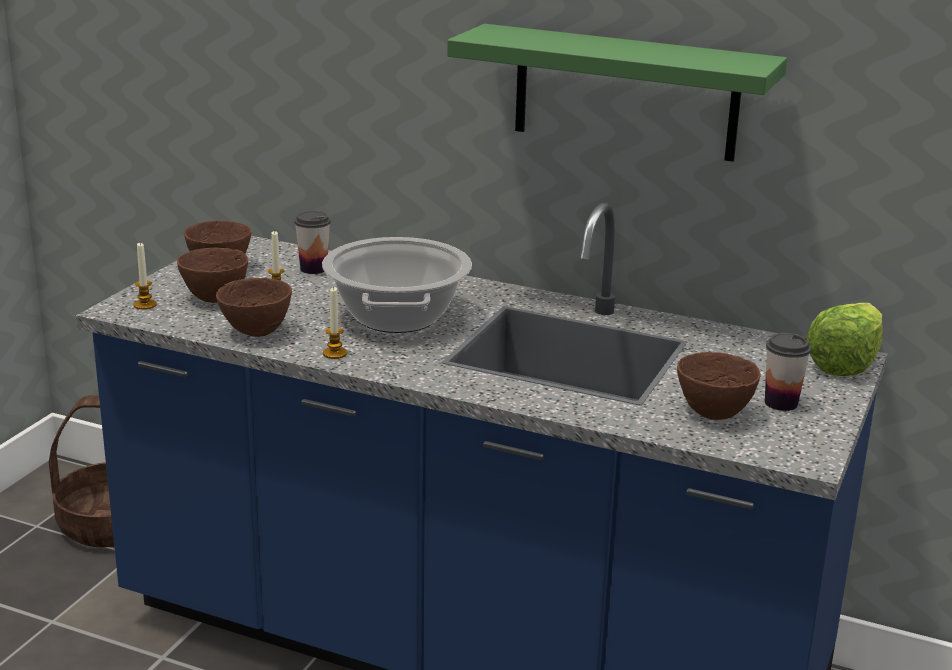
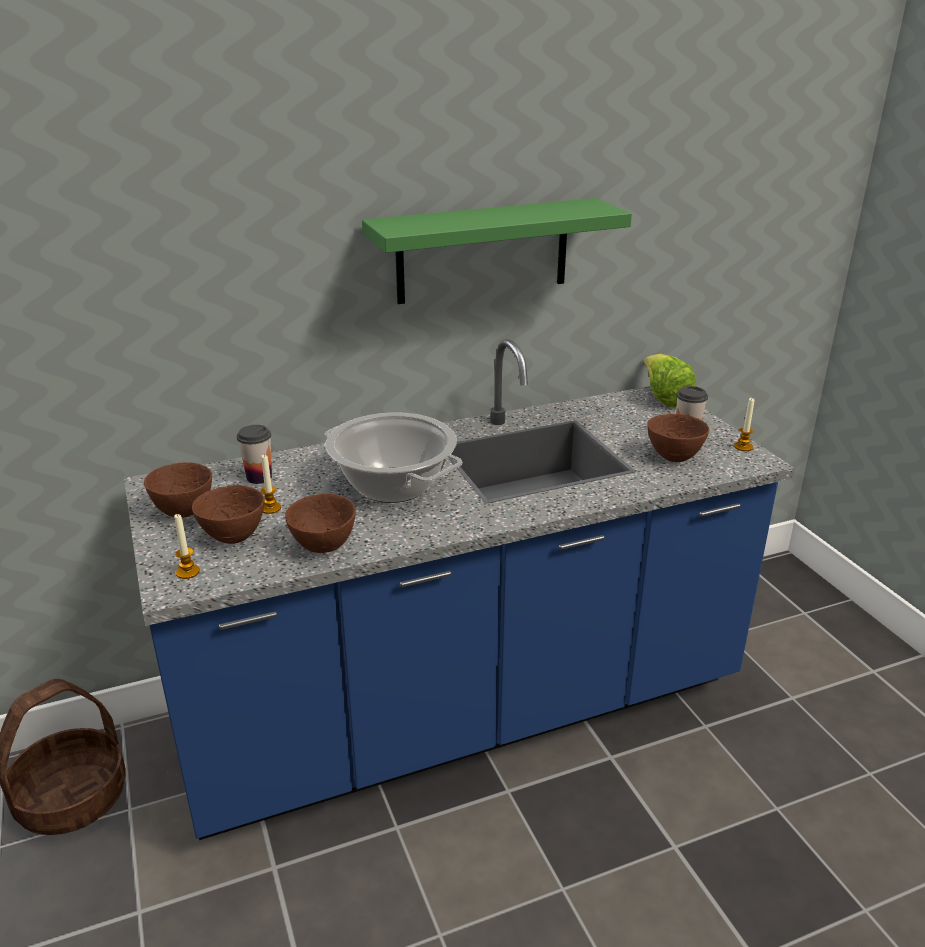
camera: 45 degrees left, 5 degrees up
(335, 353) = (411, 533): candle -> candle (743, 447)

